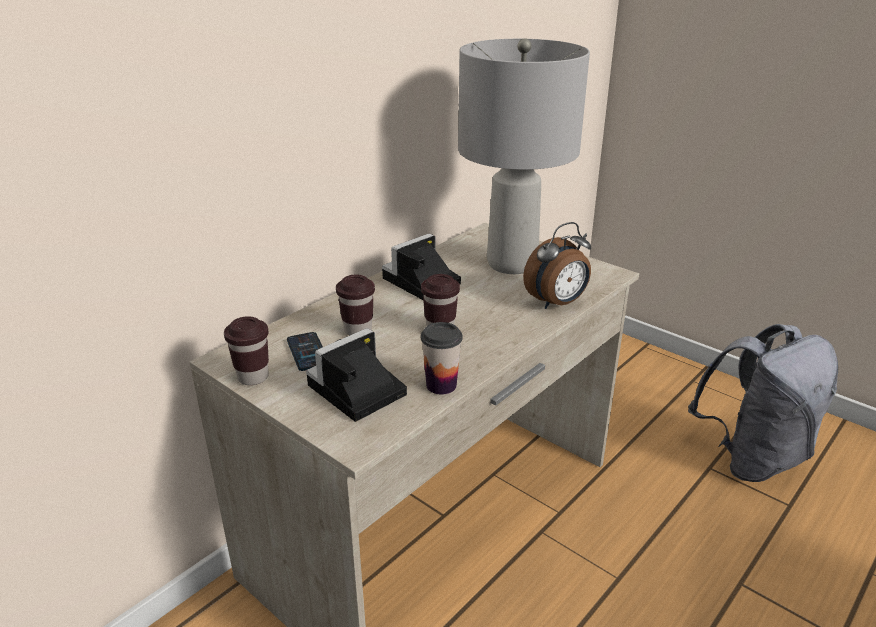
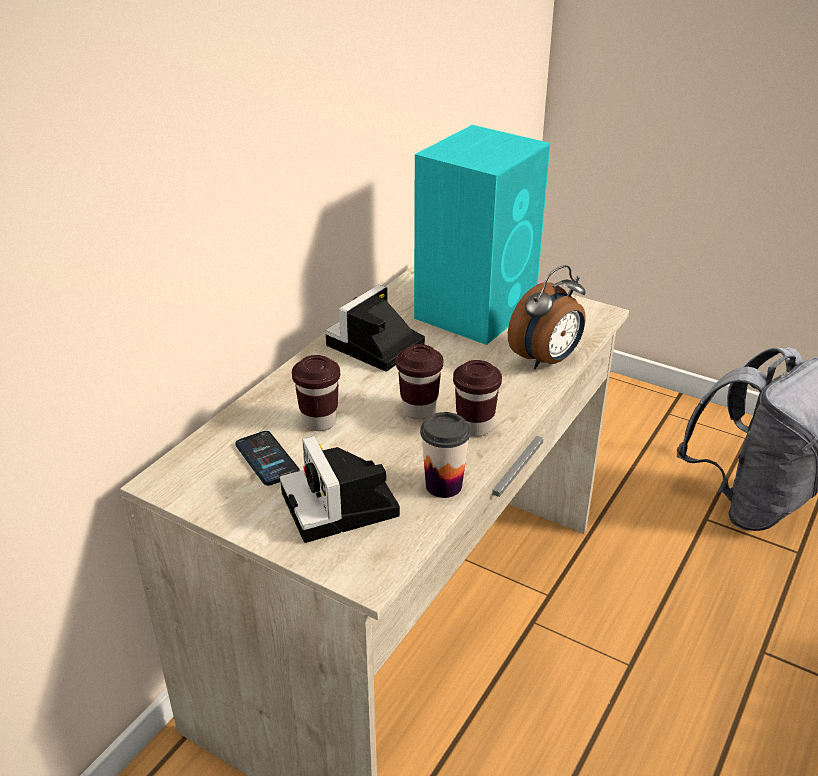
camera: 10 degrees left, 5 degrees up
(253, 377) = (210, 501): brown cup -> brown cup (474, 427)
(354, 392) = (343, 507): camera -> camera turned 60 degrees counterclockwise
(511, 263) = (477, 310): grey table lamp -> turquoise speaker

